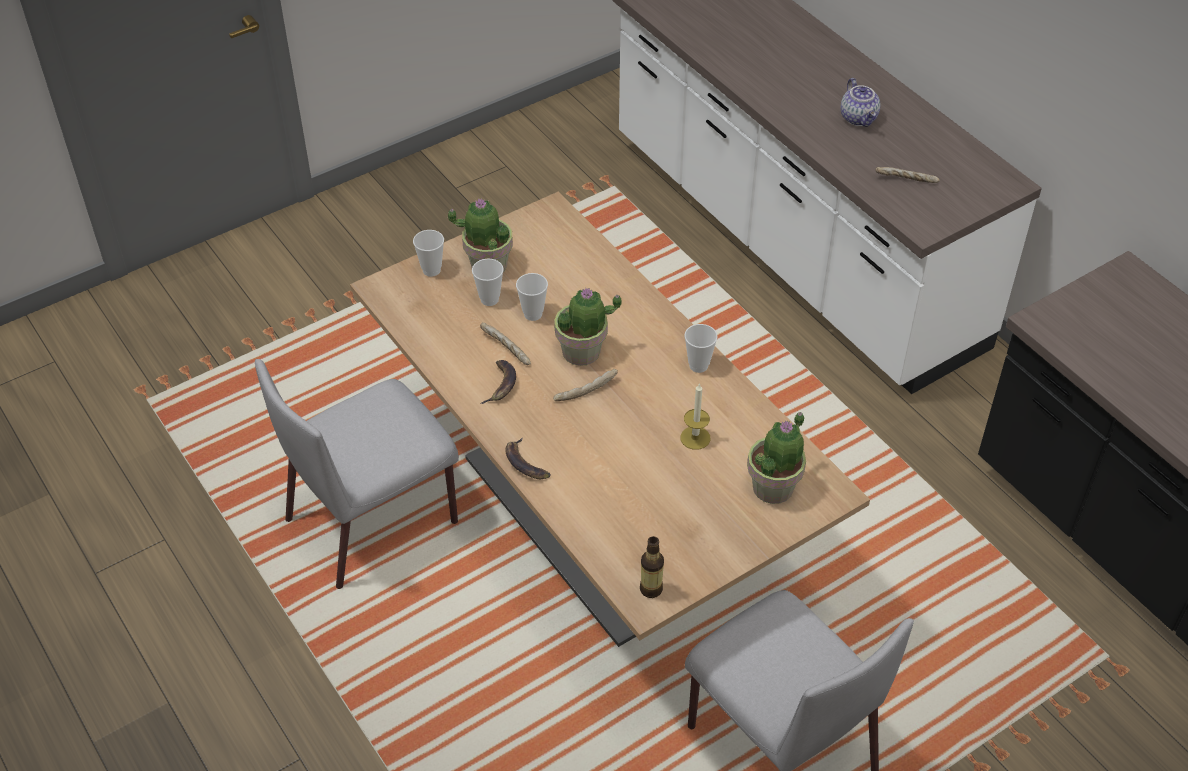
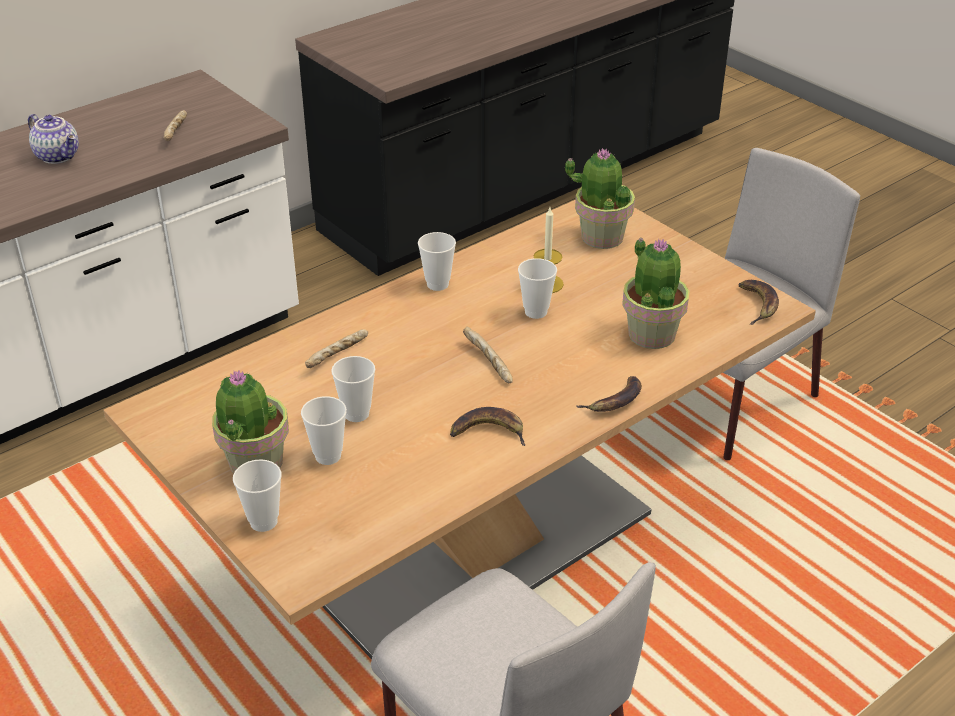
camera: 95 degrees left, 10 degrees down
(505, 349) = (423, 433): bread -> bread (338, 356)
(582, 352) = (423, 368): potted plant -> potted plant (652, 334)
(651, 589) = (758, 305): bottle -> banana
(652, 426) = (536, 312): none -> cup
(859, 118) = (59, 156): teapot -> teapot turned 60 degrees clockwise

